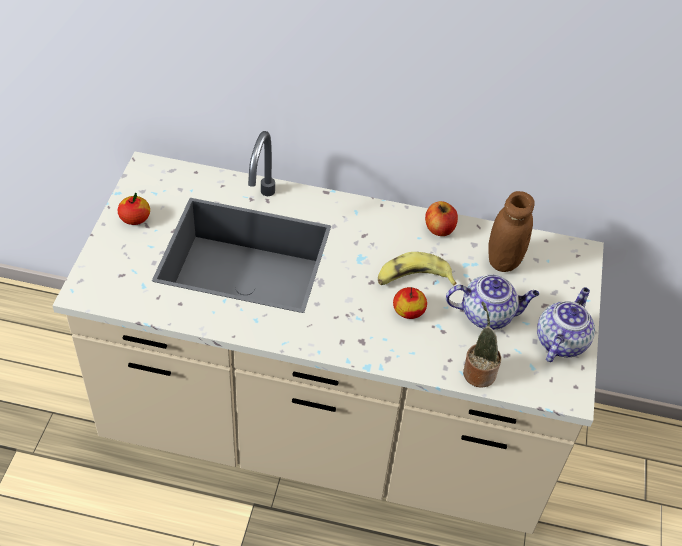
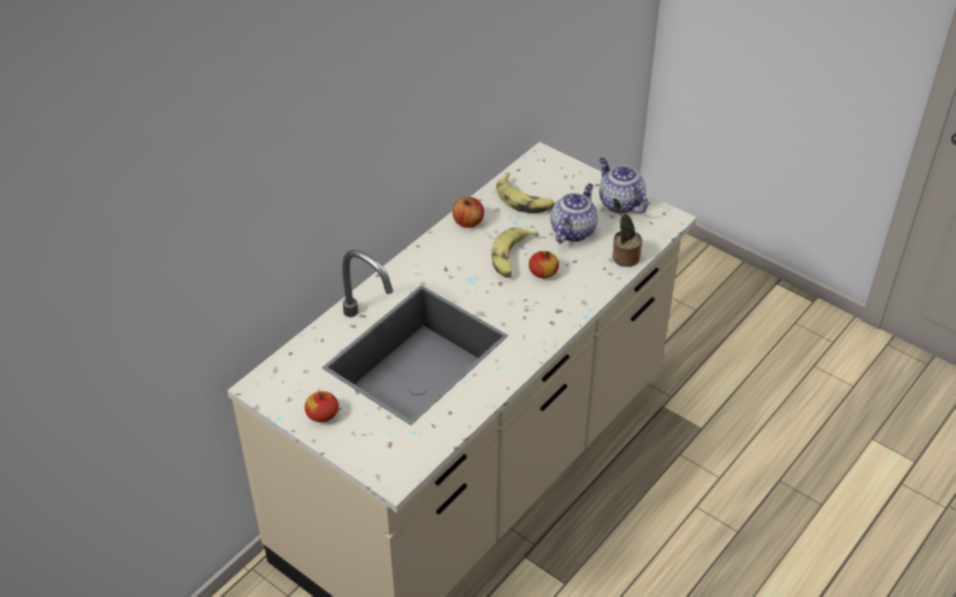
camera: 60 degrees left, 5 degrees down
(503, 260) = (524, 200): brown jar -> banana

